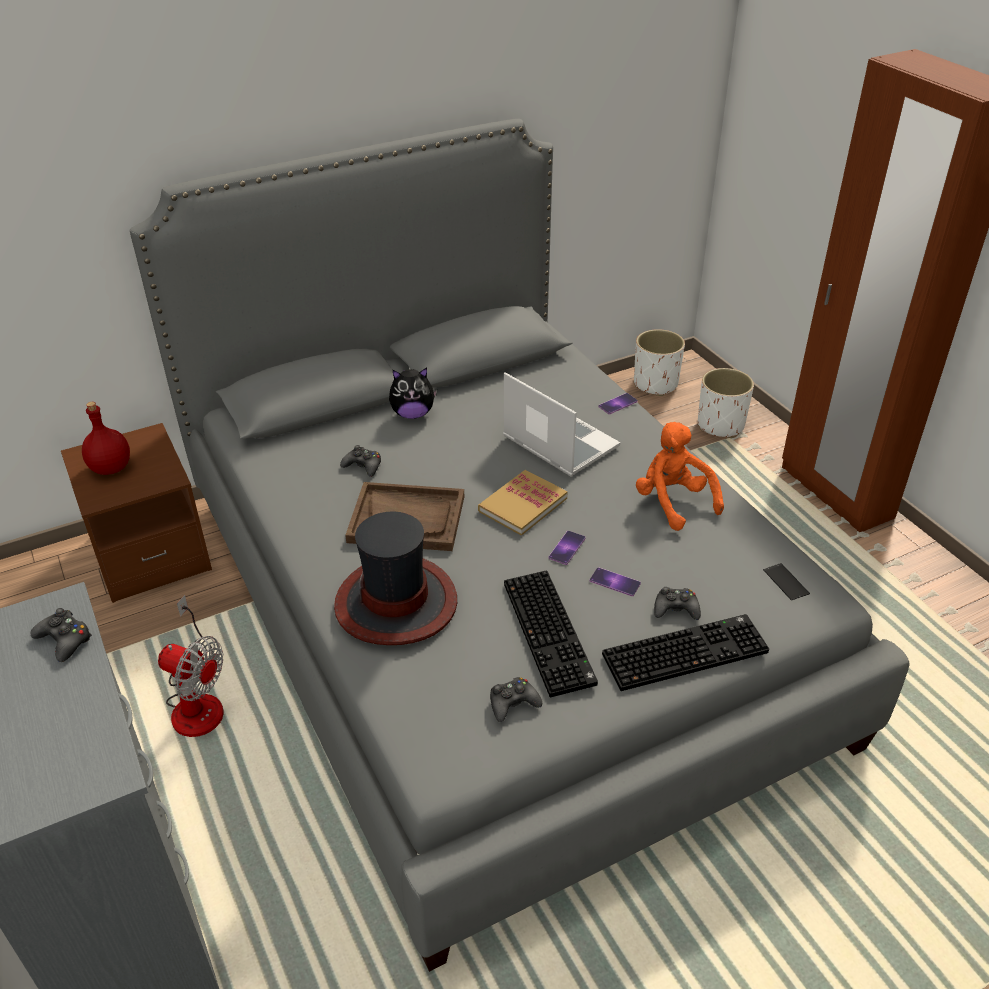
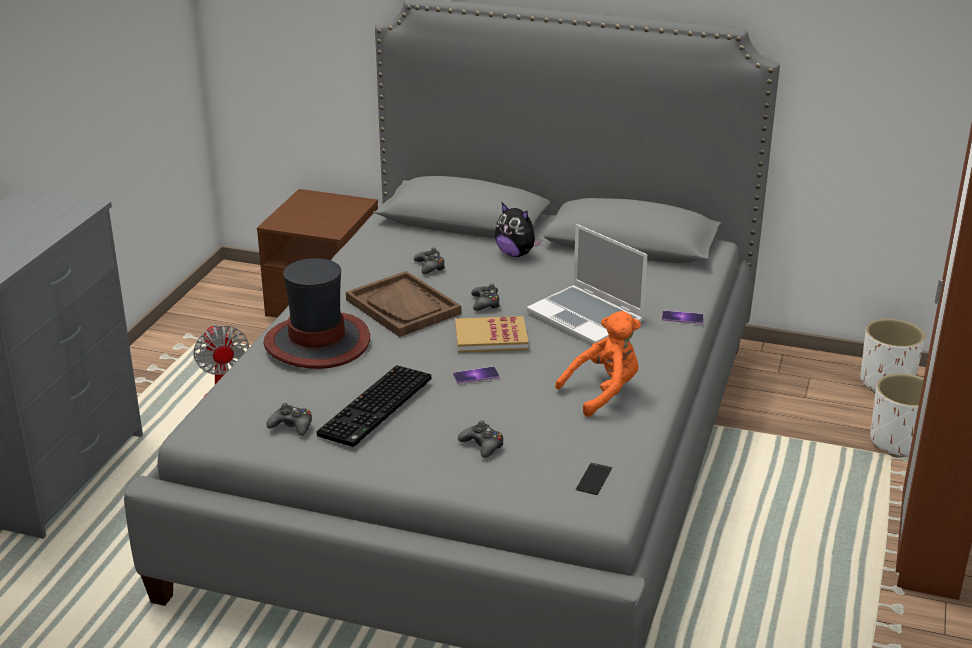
camera: 45 degrees right, 10 degrees down
(65, 640) = (62, 219): black game controller -> black game controller (485, 303)
(110, 468) = (309, 210): red bottle -> none
(558, 442) = (587, 317): laptop -> laptop turned 135 degrees clockwise
(615, 582) = (471, 409): phone -> none
(673, 502) = (603, 392): orange plush toy -> orange plush toy turned 45 degrees clockwise
(685, 651) = (443, 468): keyboard -> none

